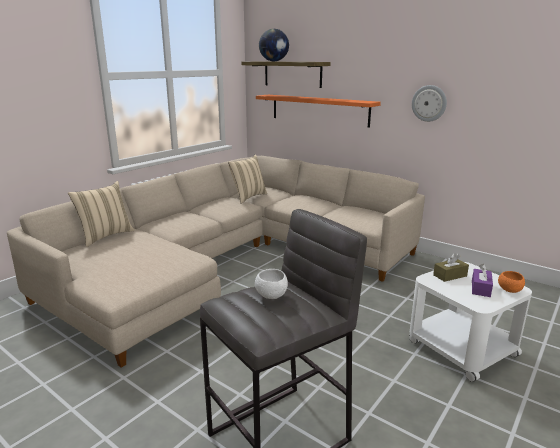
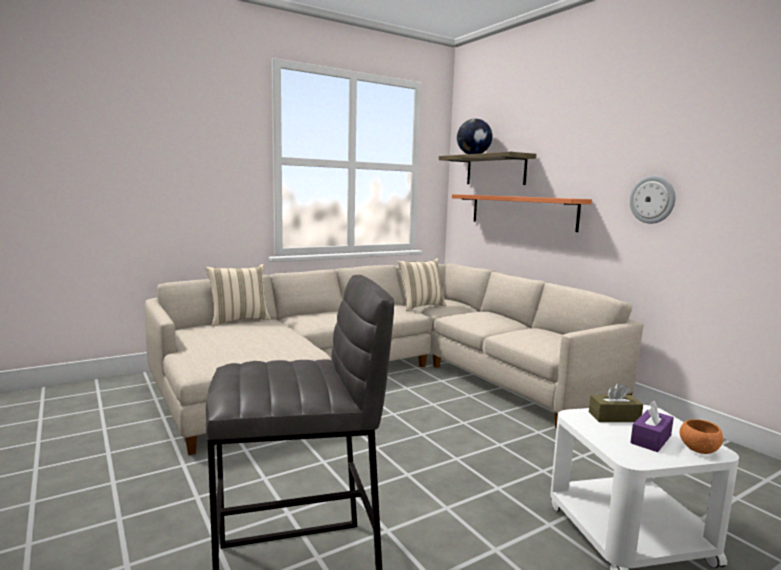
camera: 20 degrees right, 10 degrees down
(271, 295) = (287, 367): white bowl -> none

